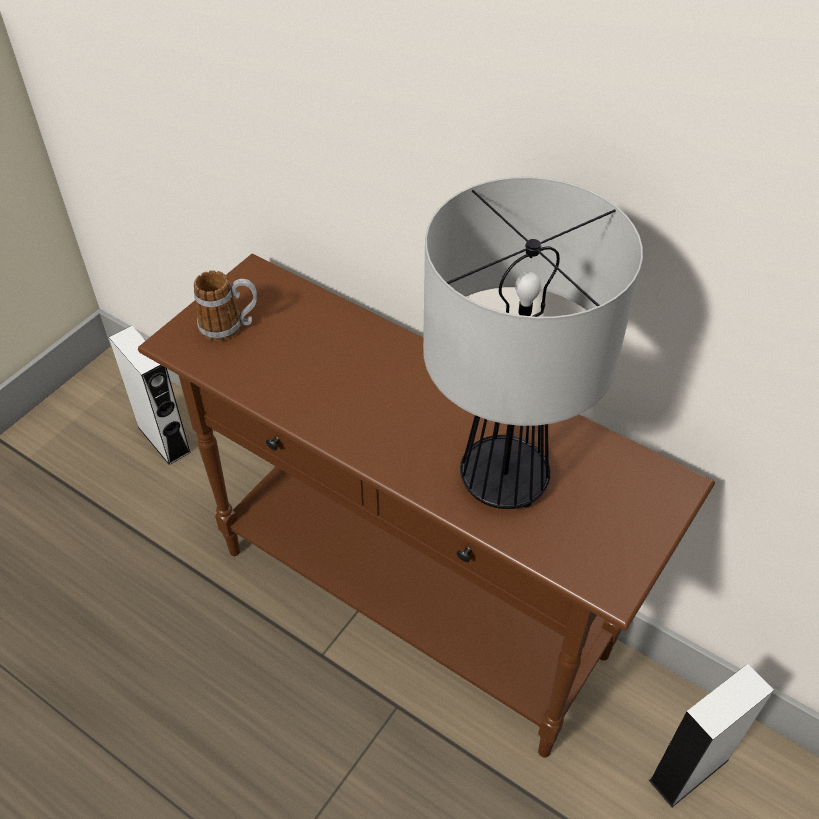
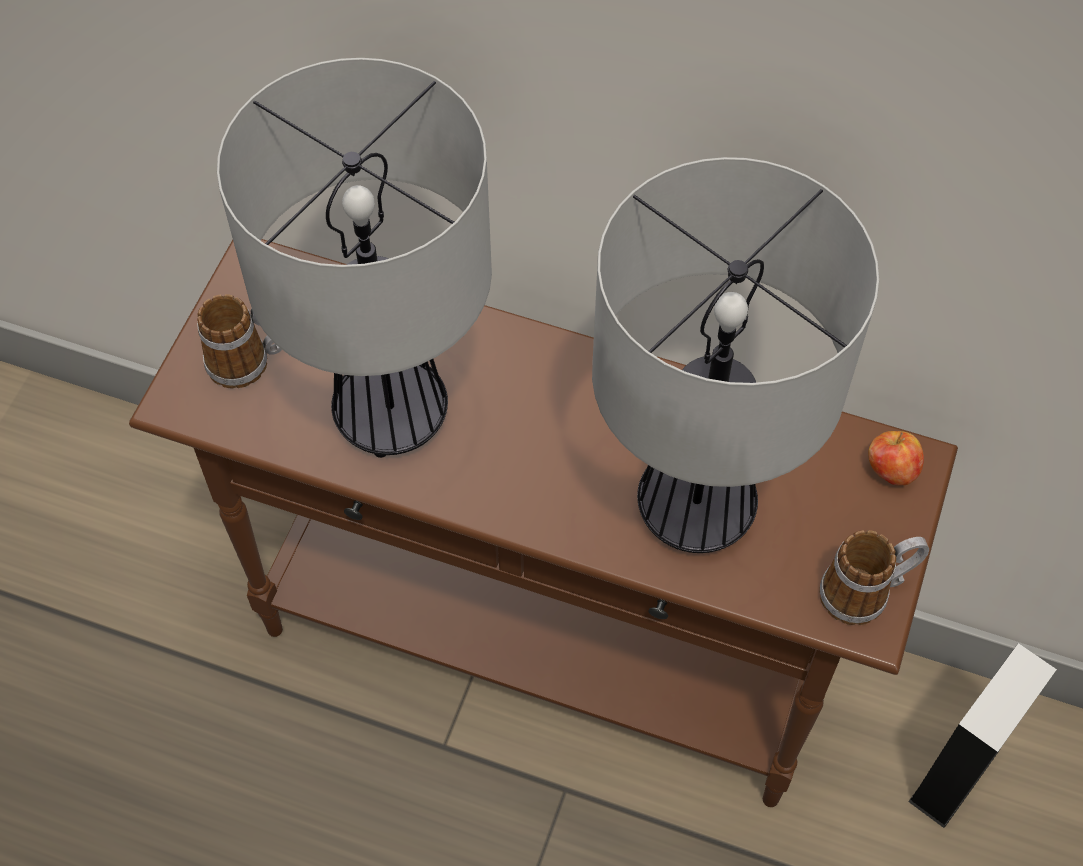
camera: 15 degrees left, 10 degrees up
(164, 439) = (111, 484): grey speaker -> none
(310, 377) = (392, 415): none -> table lamp
(616, 564) = (866, 591): none -> mug
(658, 486) = (891, 470): none -> apple

